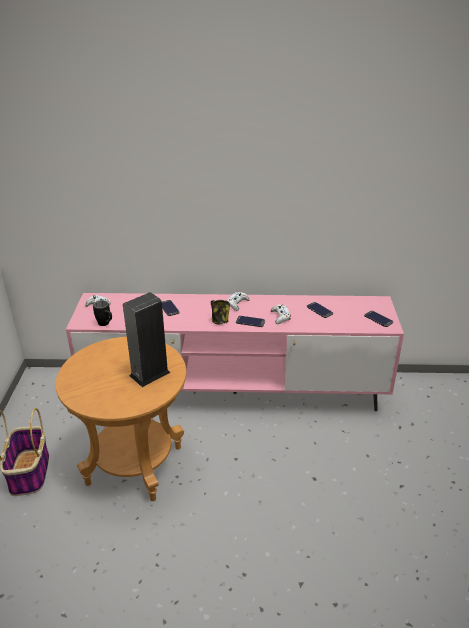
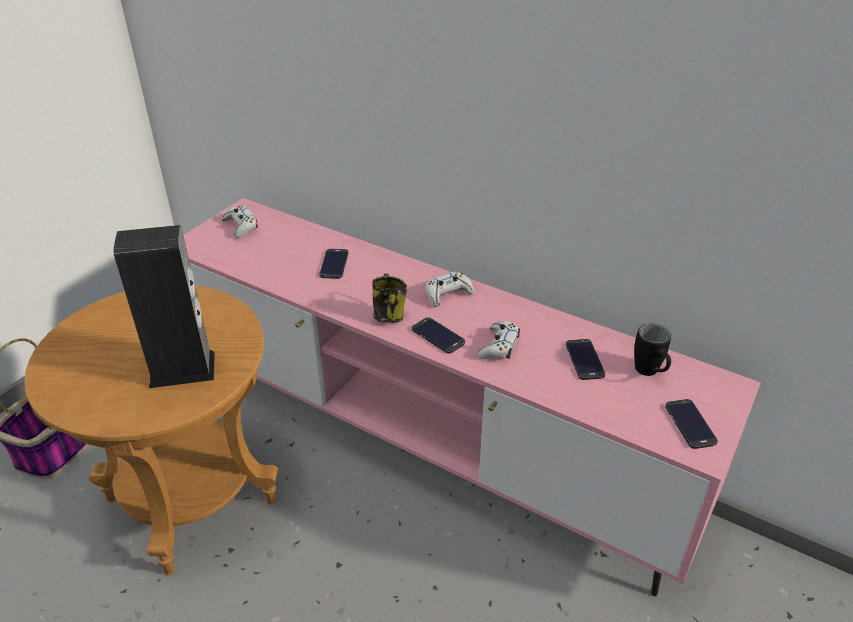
camera: 30 degrees right, 5 degrees up
(106, 324) = (220, 259): black mug -> black mug (650, 373)

